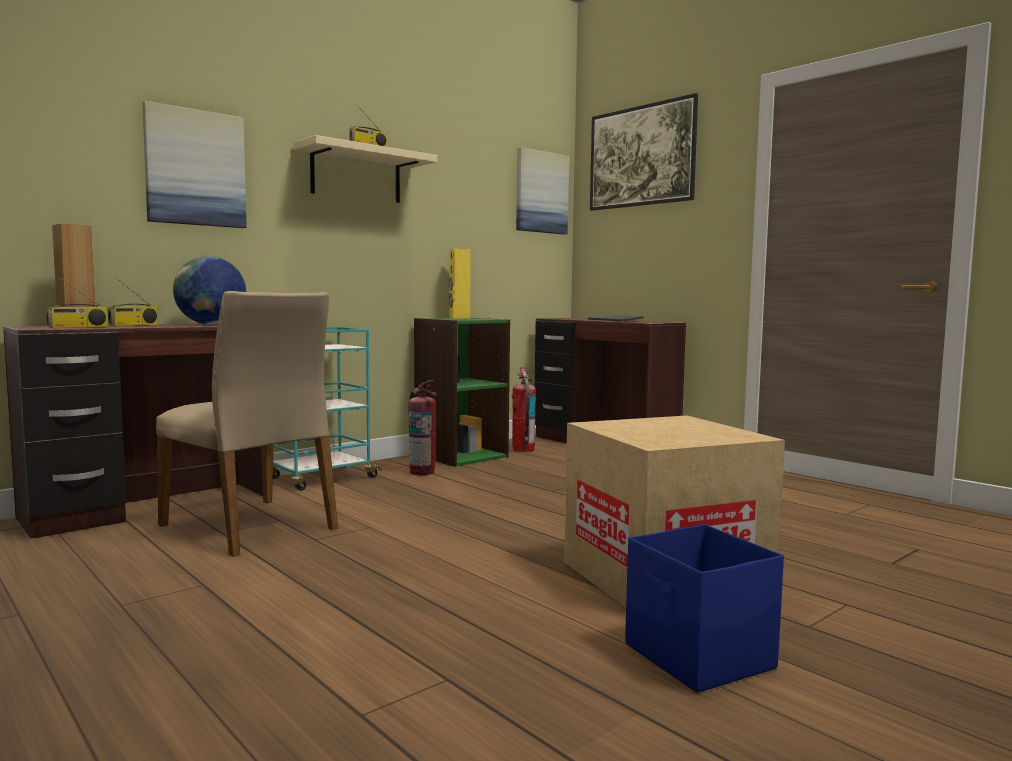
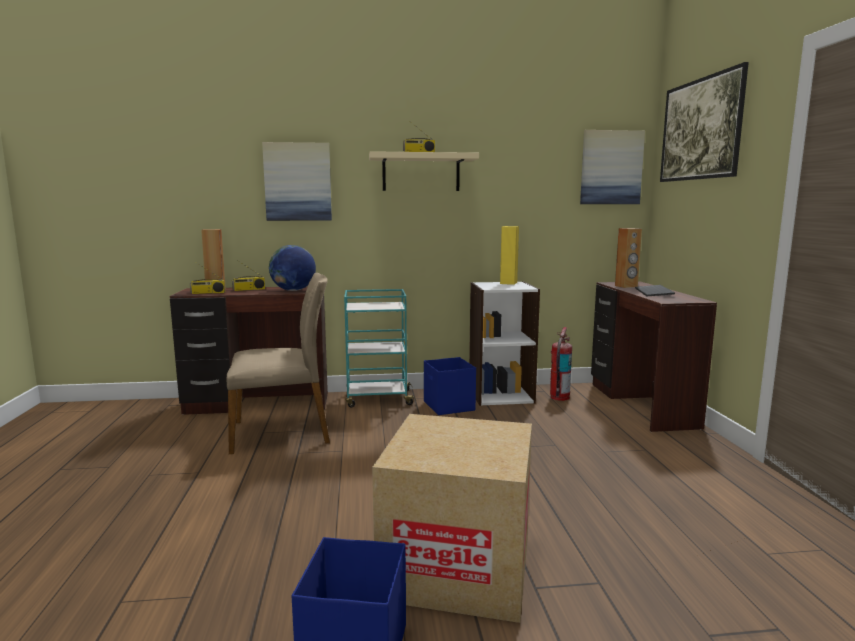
camera: 35 degrees right, 5 degrees up
(251, 526) = (282, 432): beige chair -> beige chair turned 90 degrees counterclockwise
(422, 472) = (448, 406): fire extinguisher -> blue storage box
(460, 455) = (500, 395): green bookcase -> white bookcase
(575, 319) = (626, 286): none -> brown speaker

